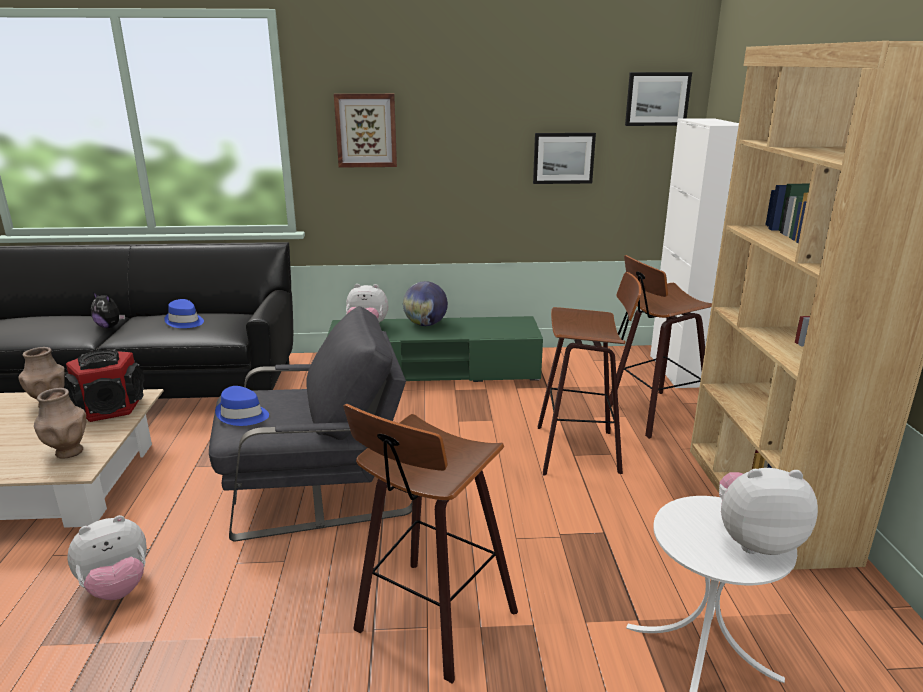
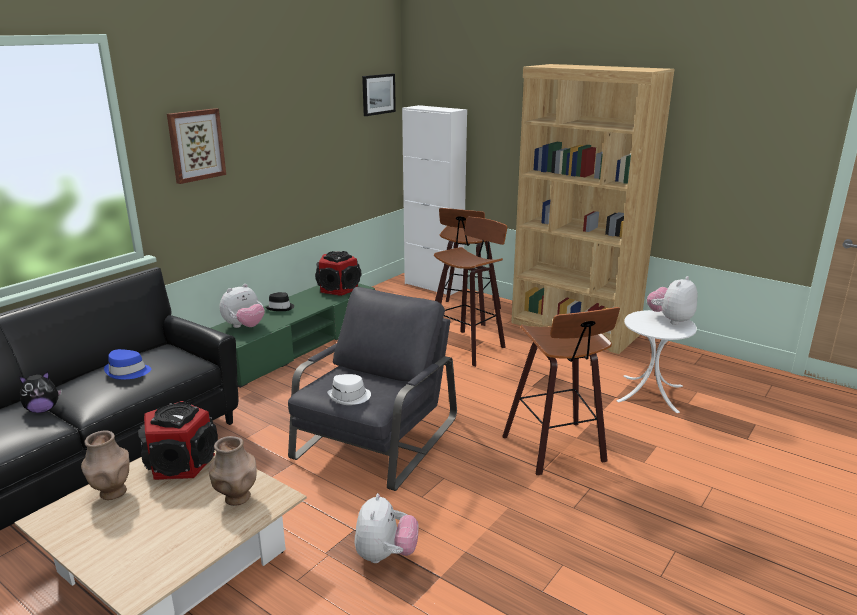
camera: 50 degrees left, 0 degrees up
(242, 415) = (349, 397): blue hat -> white hat
(425, 324) = (280, 308): globe -> black hat
(508, 326) = (338, 288): none -> speaker
(563, 158) = (332, 146): picture -> none

